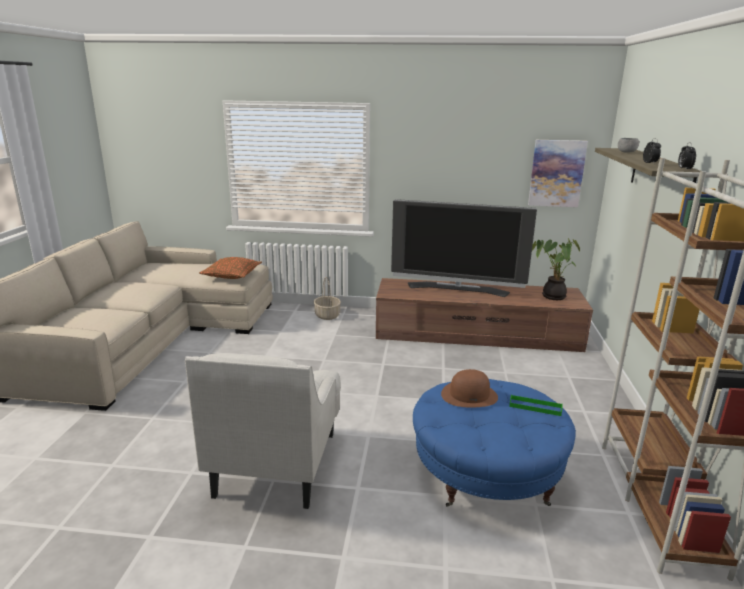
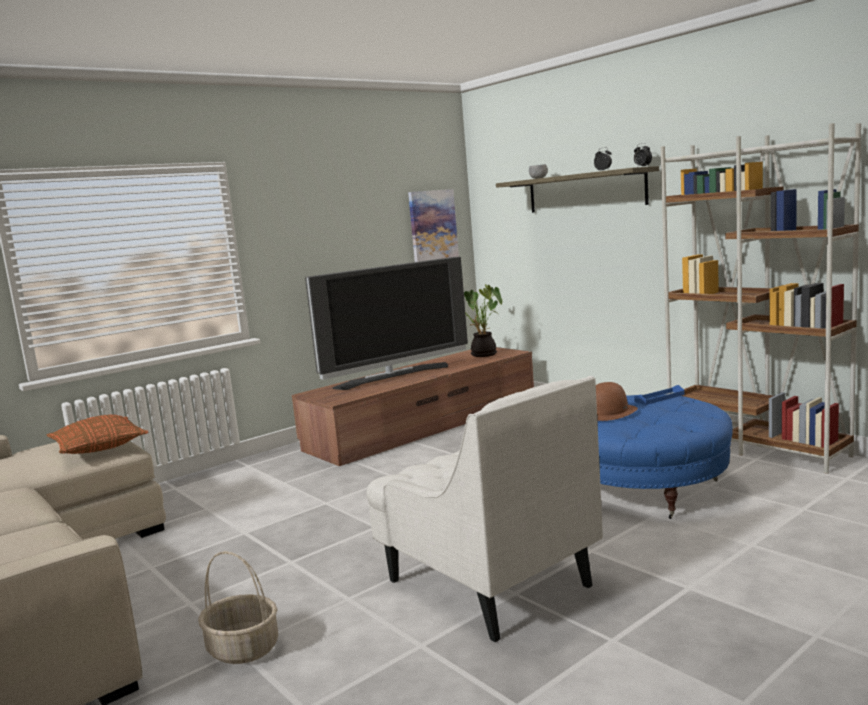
camera: 45 degrees left, 10 degrees down
(327, 315) = (231, 474): basket -> basket (242, 649)
(535, 407) = (659, 398): green tray -> blue tray

